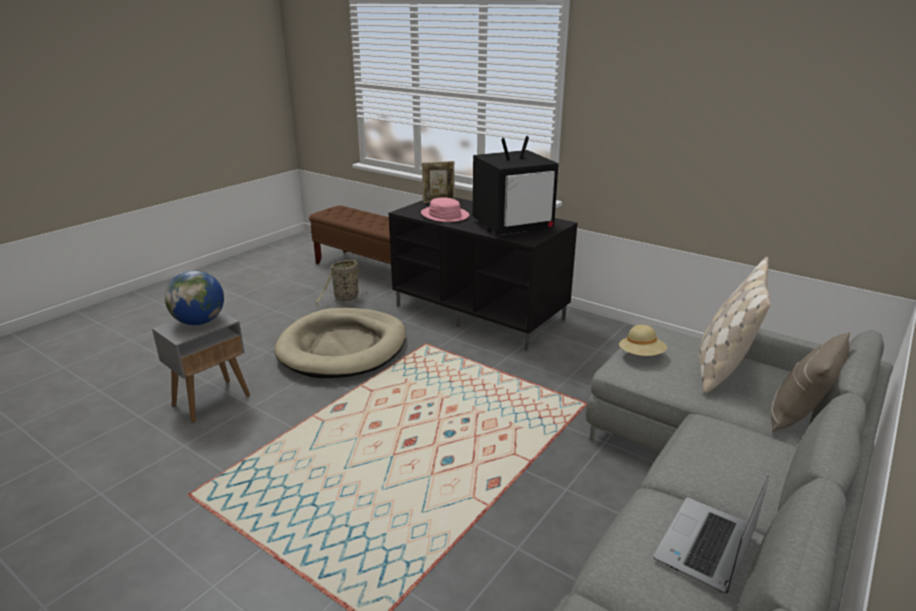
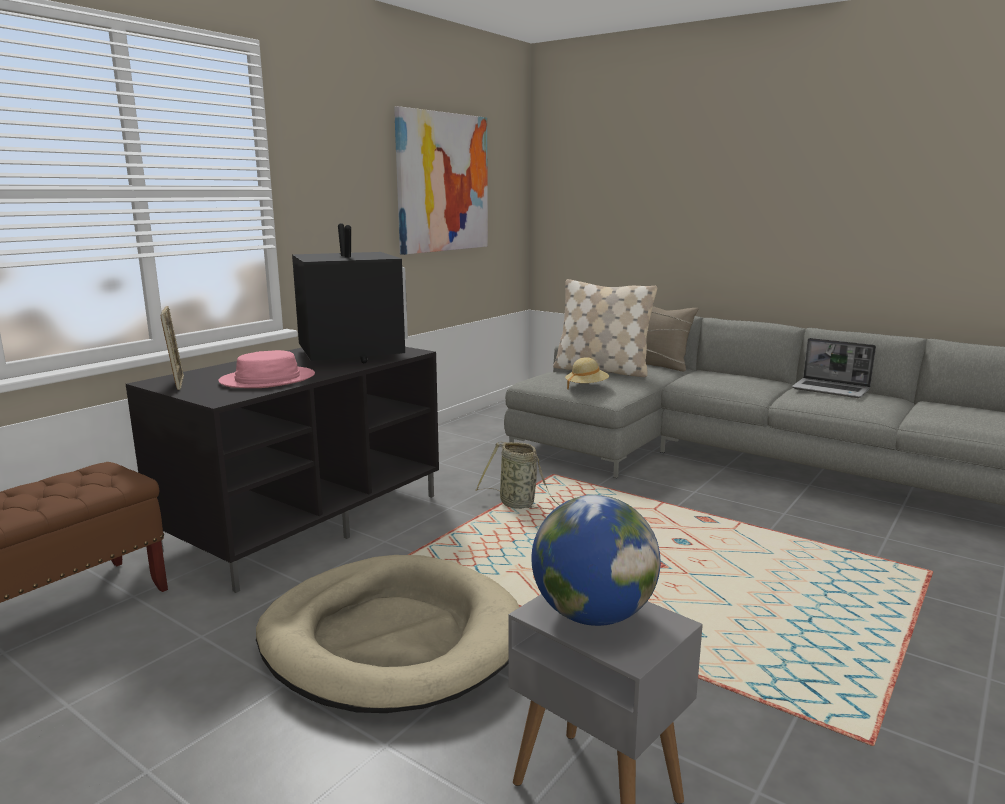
camera: 90 degrees left, 10 degrees down
(345, 298) = (152, 659): basket -> basket (519, 504)
(763, 114) = (443, 183): none -> picture

